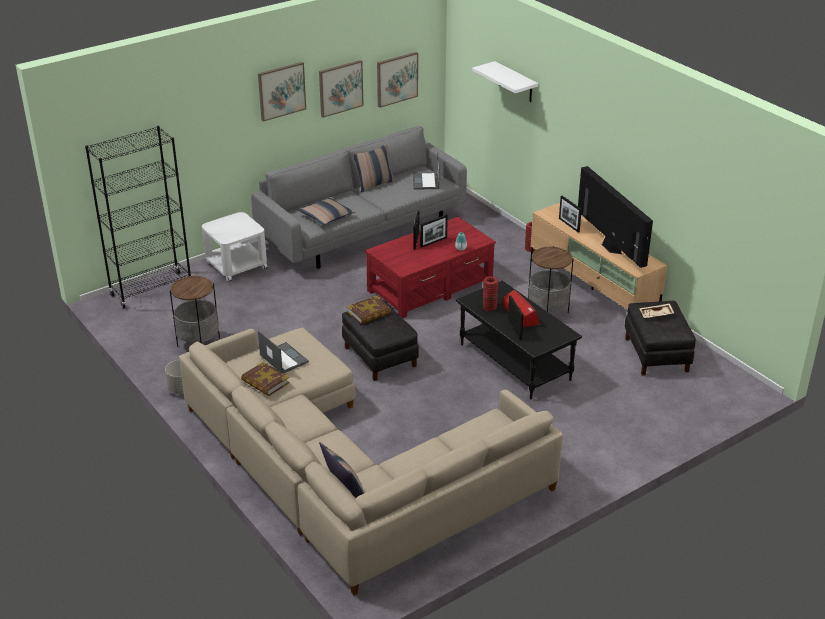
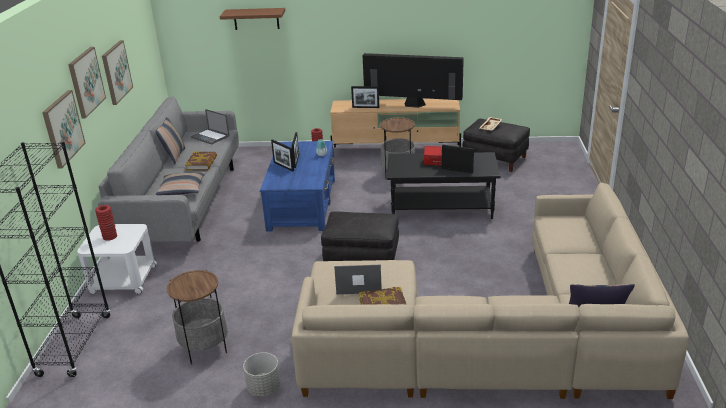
camera: 50 degrees left, 5 degrees down
(369, 313) = (343, 222): book -> book (202, 163)
(396, 79) = (140, 57): picture -> picture (62, 128)
(431, 286) = (303, 203): red coffee table -> blue coffee table
(489, 307) = (416, 169): red vase -> red vase (110, 236)
(515, 82) = (256, 19): white shelf -> brown shelf

